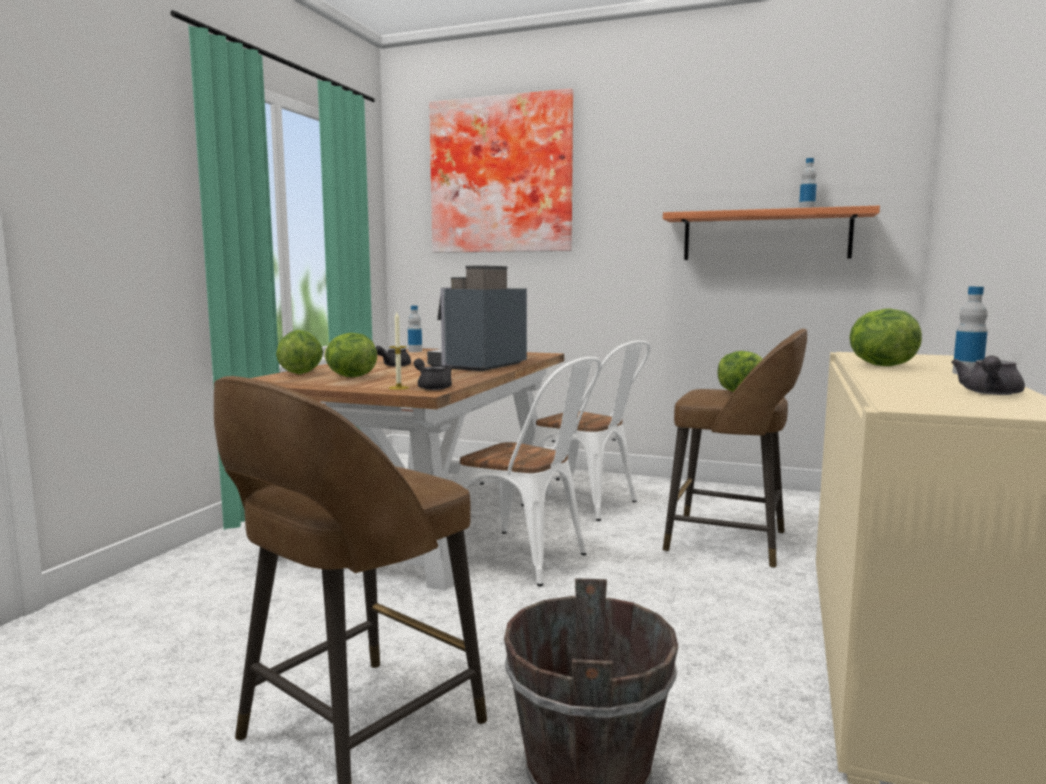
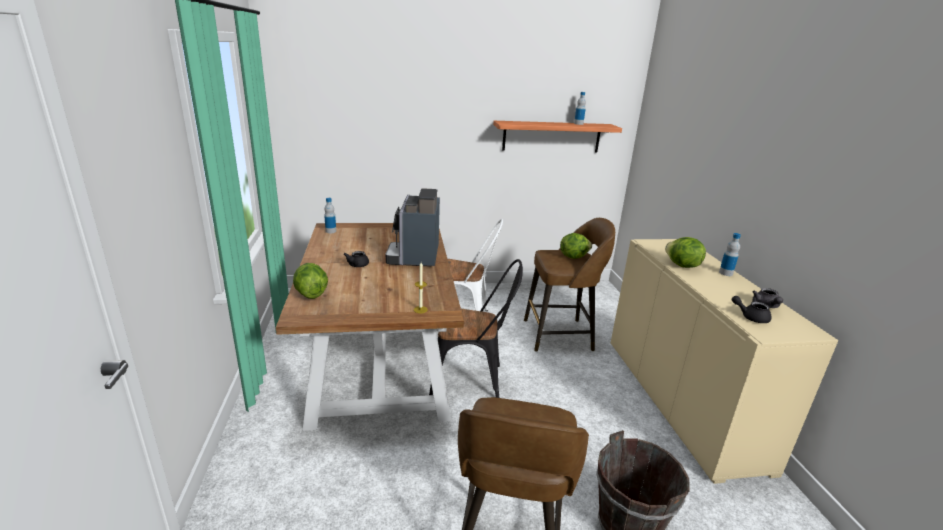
camera: 30 degrees left, 15 degrees up
(350, 377) = (358, 294): lettuce -> none
(432, 387) = (440, 304): black teapot -> black teapot (750, 317)
(502, 176) = (369, 82): picture -> none
(528, 560) = (473, 380): white chair -> black chair

